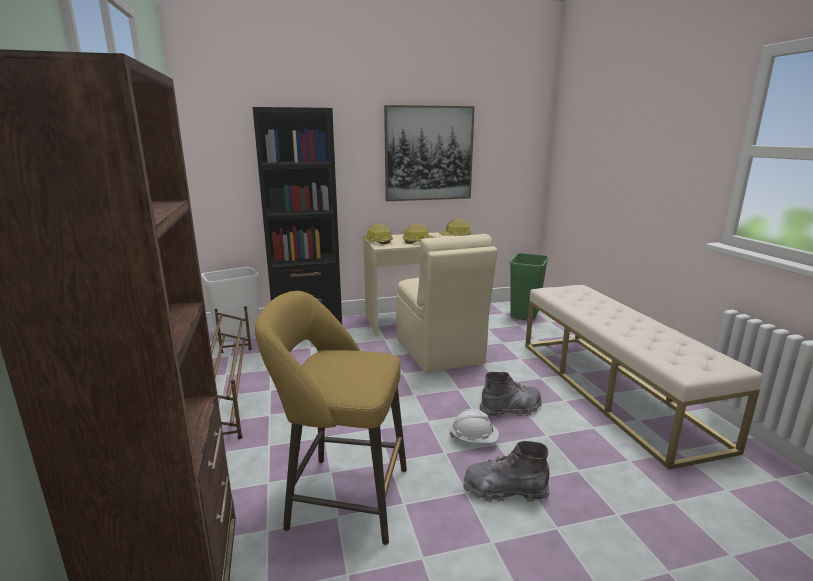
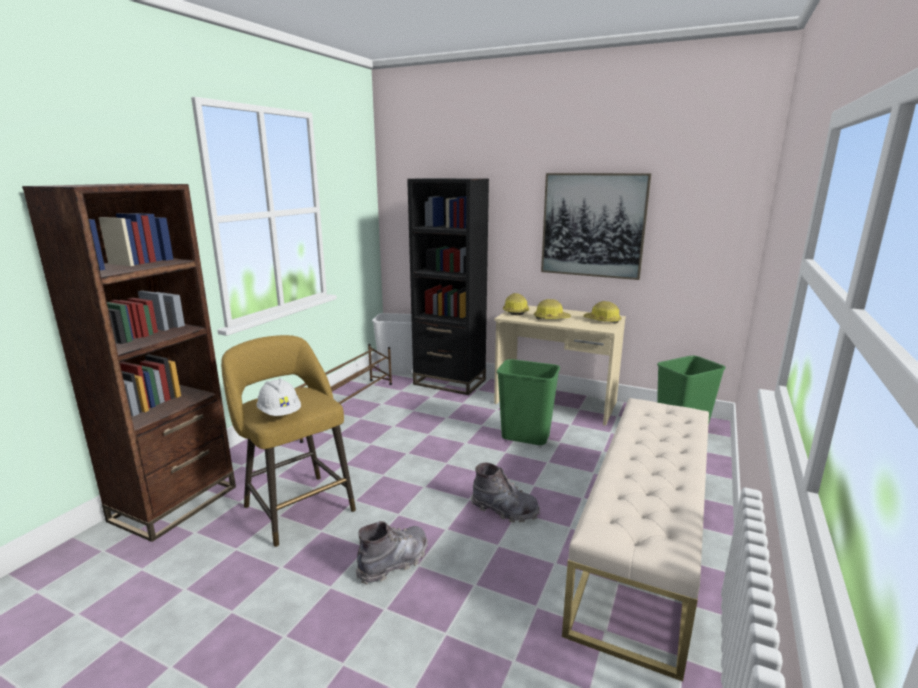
camera: 40 degrees right, 0 degrees up
(439, 352) = (525, 437): beige chair -> green trash can
(474, 440) = (433, 517): white hard hat -> white hard hat (280, 413)
(504, 490) = (394, 562): grey boot -> grey boot turned 90 degrees clockwise

